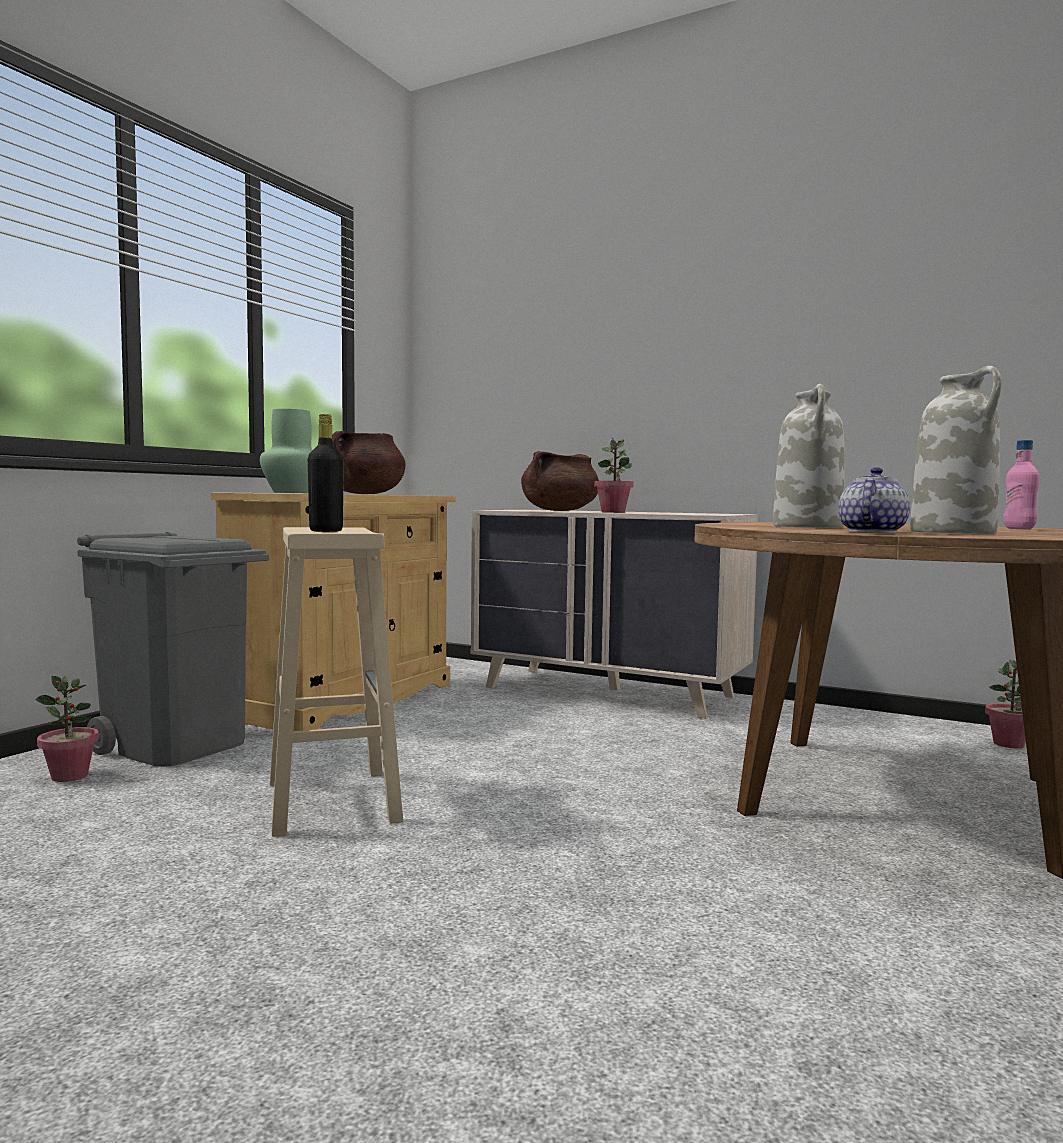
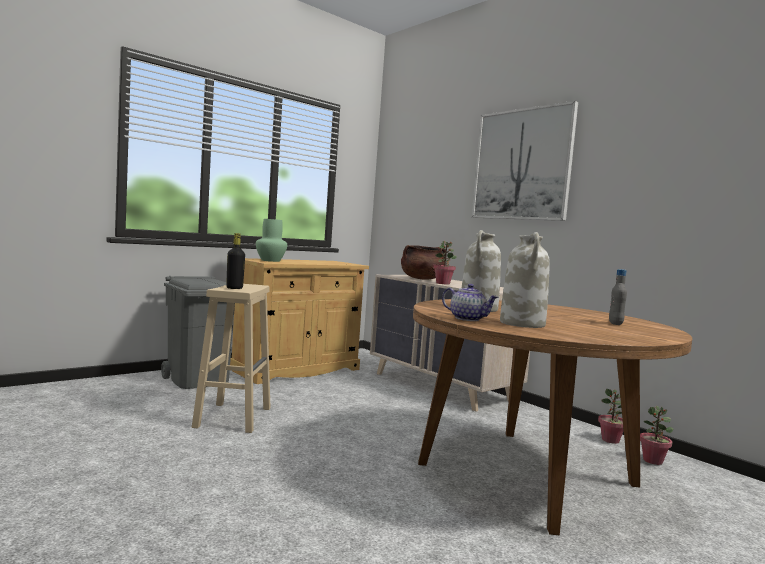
camera: 20 degrees right, 0 degrees up
(69, 776) = (143, 386): potted plant -> potted plant (610, 440)
(364, 494) = (318, 262): brown cooking pot -> none
(713, 308) = (522, 164): none -> picture
(871, 532) = (468, 319): teapot -> teapot turned 75 degrees clockwise
(1019, 529) = (615, 323): pink bottle -> grey bottle

